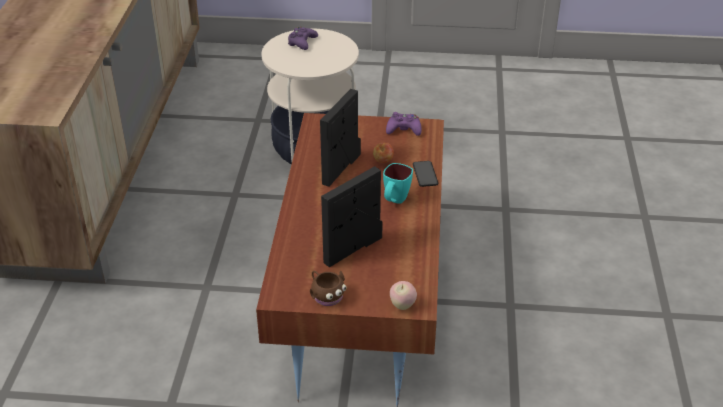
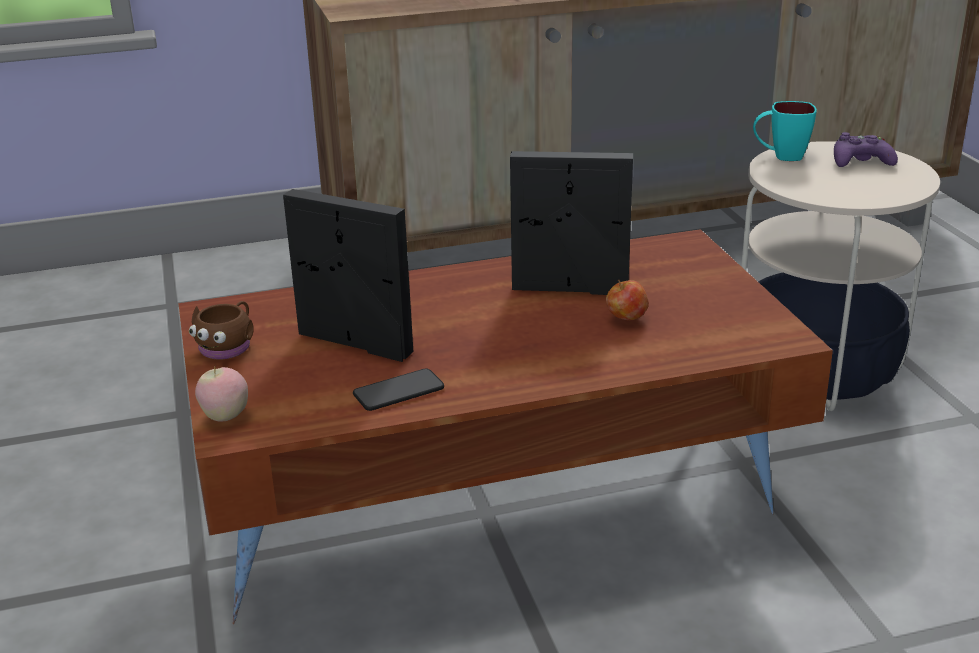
camera: 70 degrees right, 10 degrees down
(395, 201) = (516, 352): turquoise mug -> turquoise mug (780, 156)
(403, 129) = (748, 317): purple game controller -> none
(425, 174) = (624, 365): phone -> phone (398, 391)

